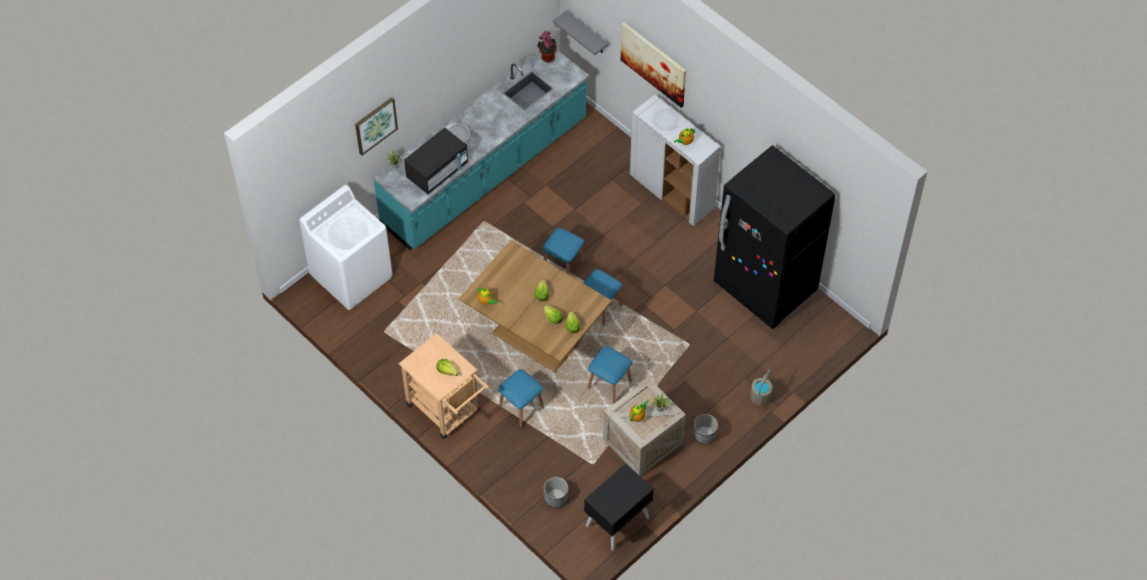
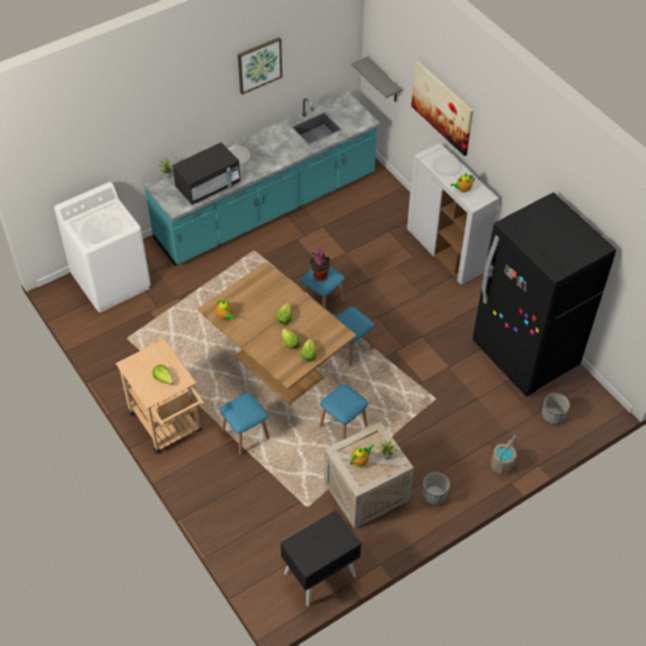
camera: 10 degrees right, 5 degrees down
(375, 125) = (146, 124): picture -> picture (259, 65)
(547, 56) = (342, 102): potted plant -> potted plant (319, 275)
(556, 497) = (259, 536): planter -> planter (553, 415)

